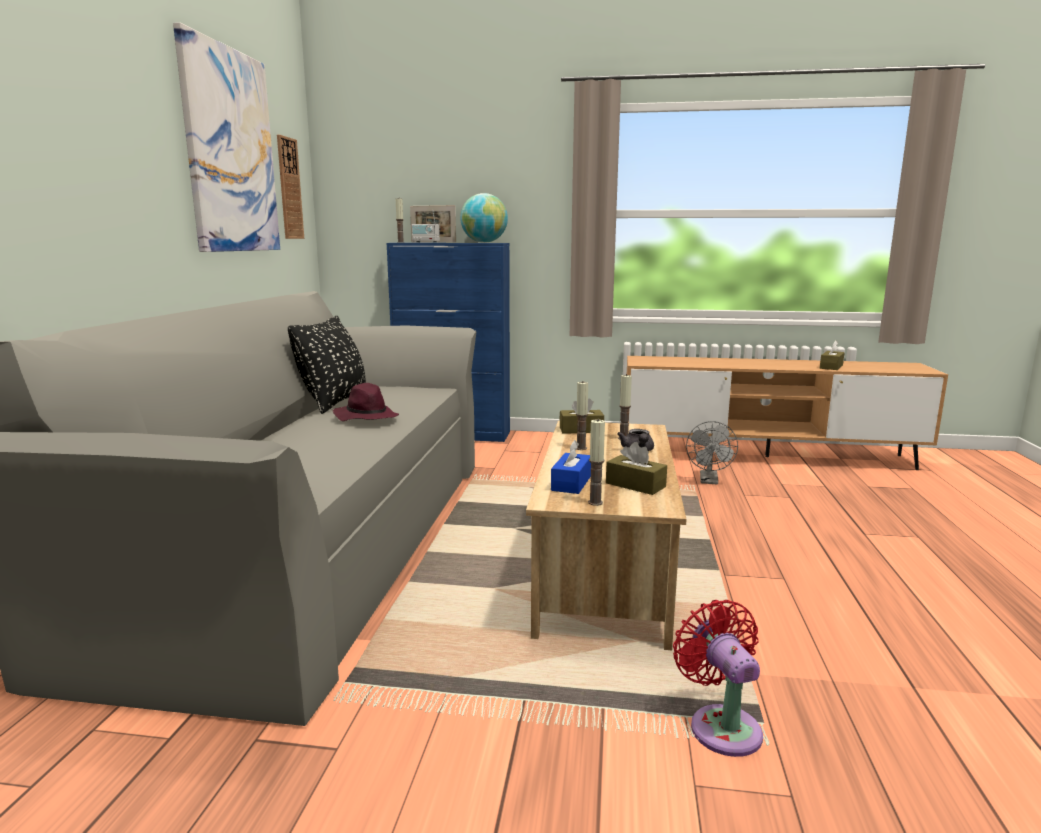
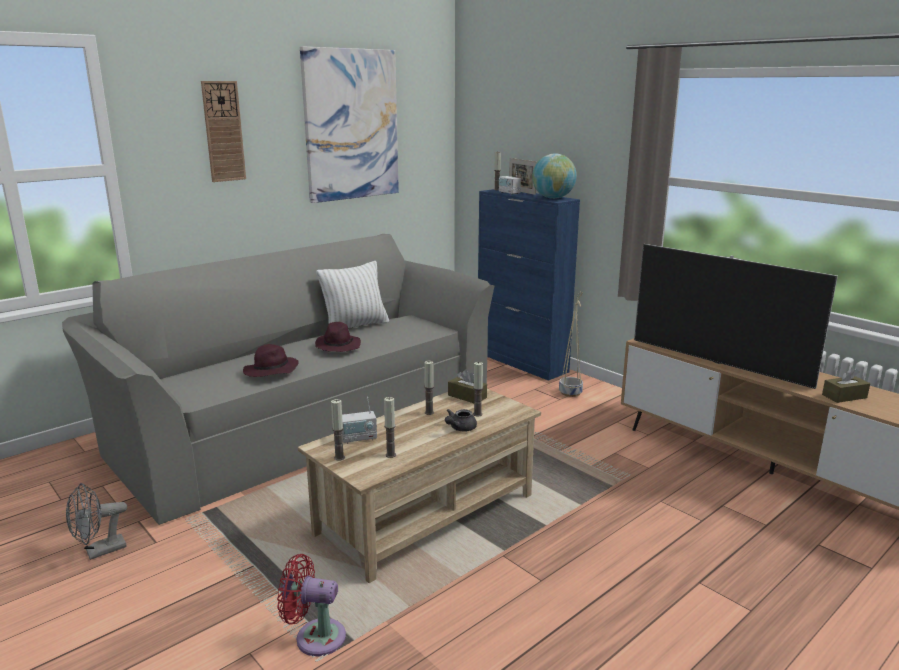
camera: 40 degrees right, 5 degrees up
(289, 188) = (420, 141): wall clock -> wall clock (223, 131)
(334, 402) = (355, 326): black pillow -> white pillow
(337, 452) = (270, 371): none -> purple hat
(540, 445) = (570, 393): none -> beige planter
(571, 483) = (359, 438): blue tissue box -> radio
(635, 485) = (390, 455): brown tissue box -> candle
(709, 481) = (654, 476): grey fan -> grey fan (99, 551)
(720, 365) = (717, 362): none -> television
(721, 725) = (315, 637): red fan -> red fan turned 105 degrees counterclockwise

